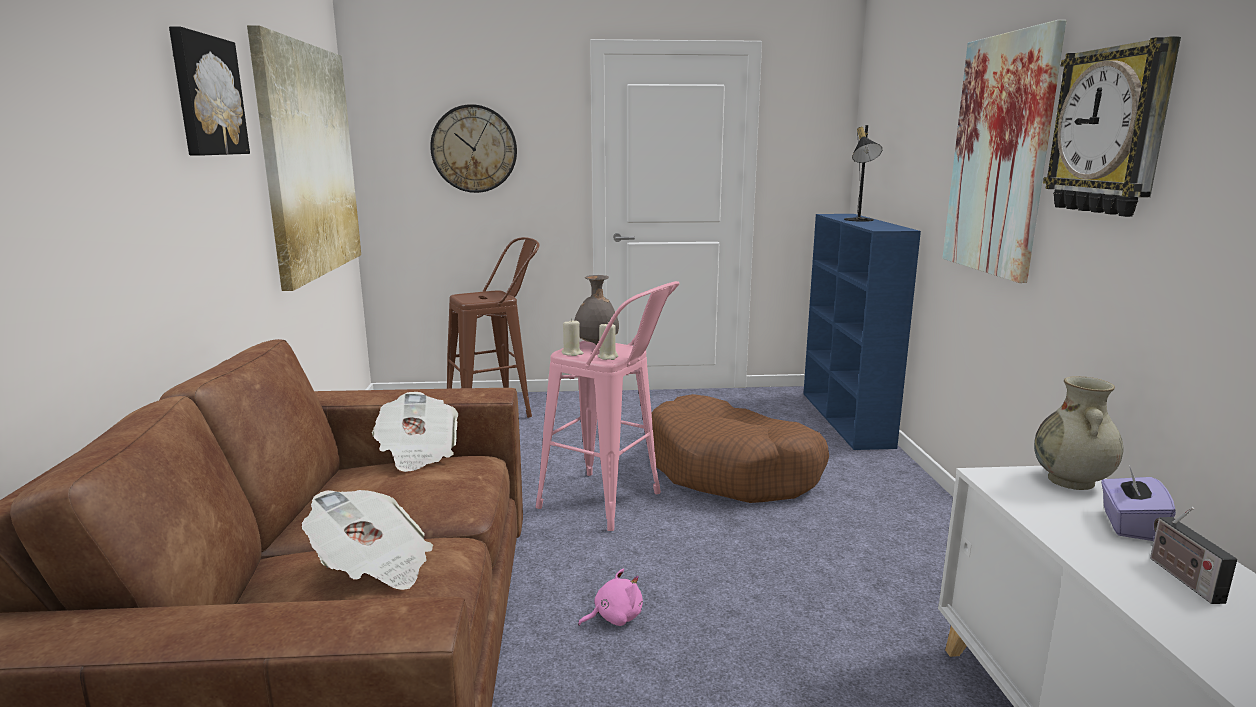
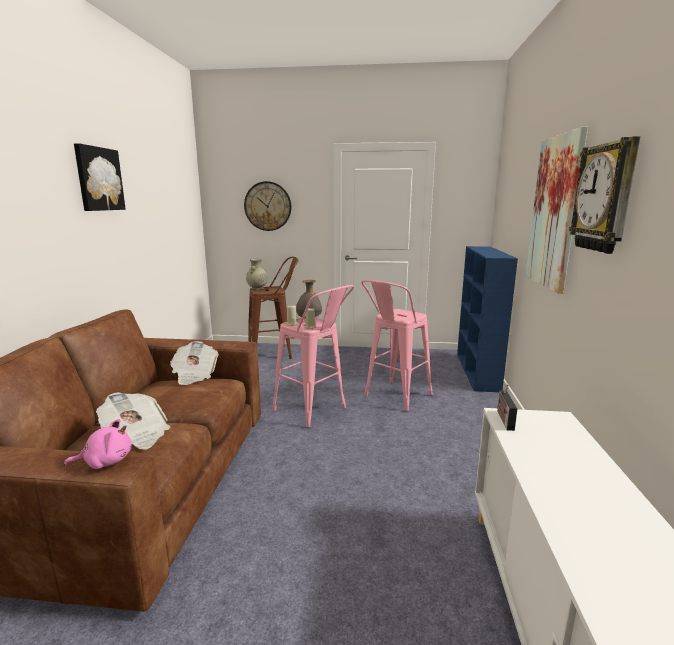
camera: 10 degrees right, 0 degrees up
(309, 161) = (171, 213): picture -> none
(614, 617) = (289, 477): pink plush toy -> pink plush toy (105, 461)
(732, 470) = (393, 398): brown dog bed -> pink stool
(859, 220) = (487, 251): black table lamp -> none
(1071, 481) = (554, 422): beige vase -> beige vase (257, 288)
(1129, 525) = (574, 454): purple tissue box -> none
(1181, 577) = (586, 491): radio -> radio (504, 419)

